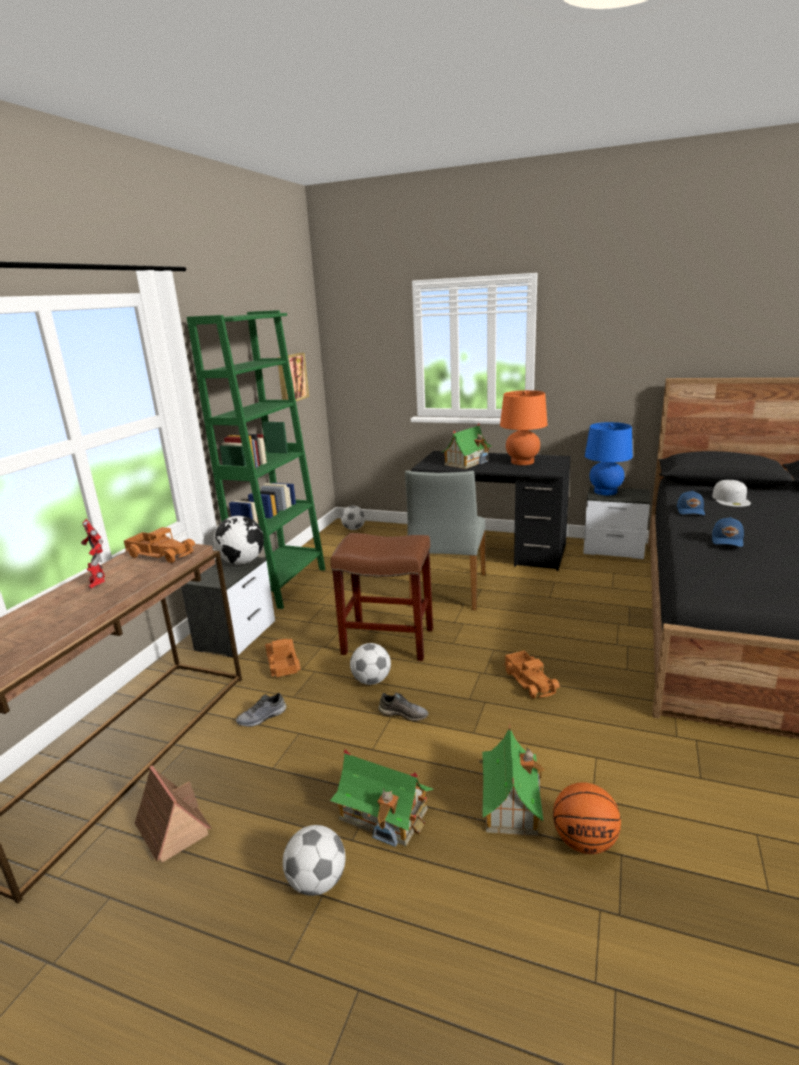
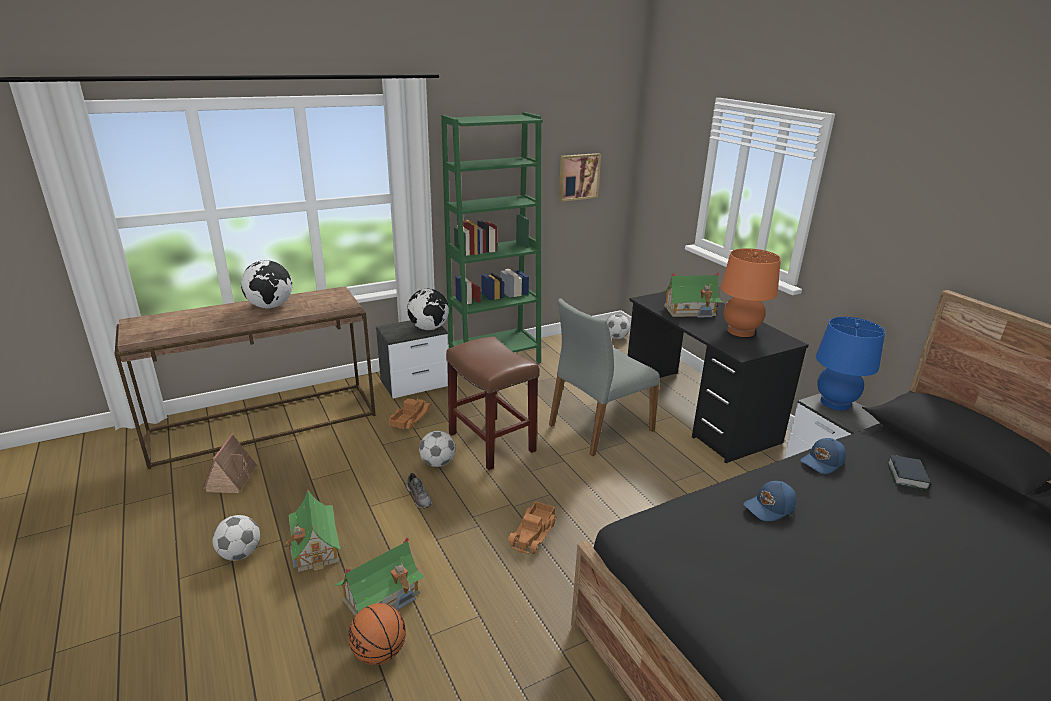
camera: 40 degrees right, 5 degrees up
(99, 584) = (270, 306): toy robot -> globe
(161, 554) = (329, 300): toy truck -> none
(262, 717) = (349, 446): grey shoe -> none
(731, 499) = (907, 476): white cap -> book

